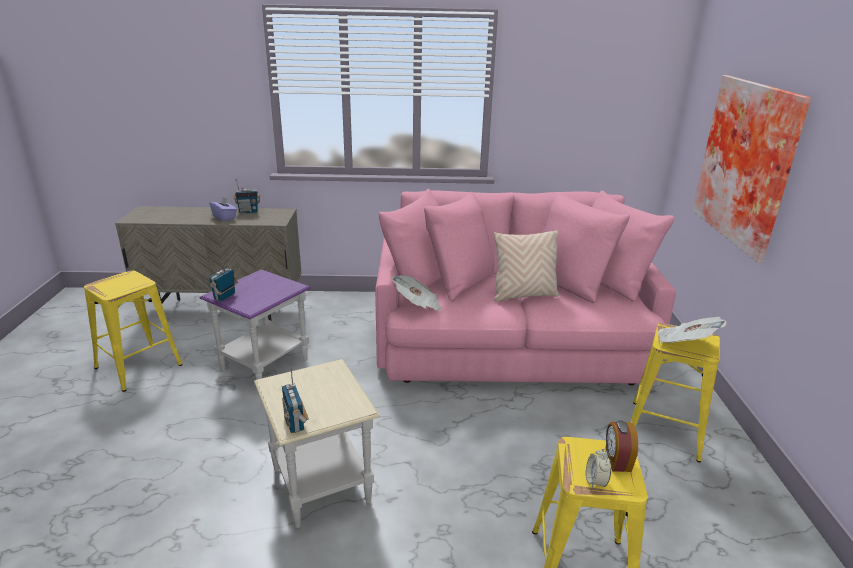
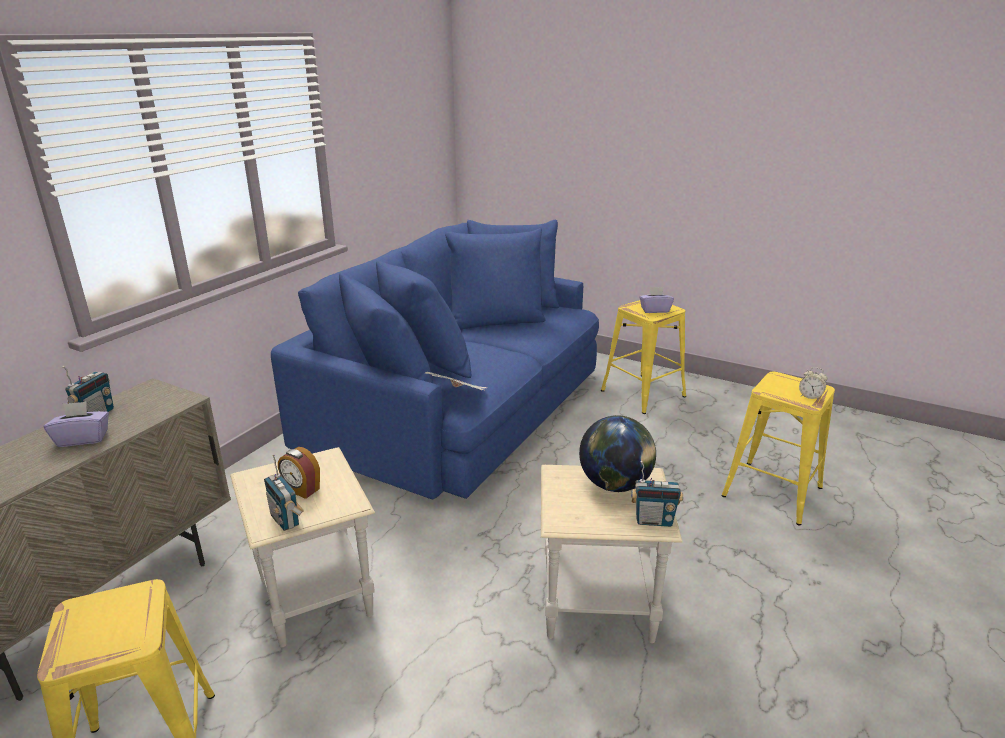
camera: 60 degrees left, 0 degrees up
(264, 365) = (316, 598): purple side table -> beige side table
(333, 395) = (614, 485): none -> globe
(509, 340) = (457, 408): pink sofa -> blue sofa
(524, 295) = (498, 342): beige pillow -> none
(617, 461) = (789, 382): alarm clock -> alarm clock (301, 489)
(685, 343) = (655, 310): newspaper -> purple tissue box
(749, 163) = (589, 158): picture -> none

